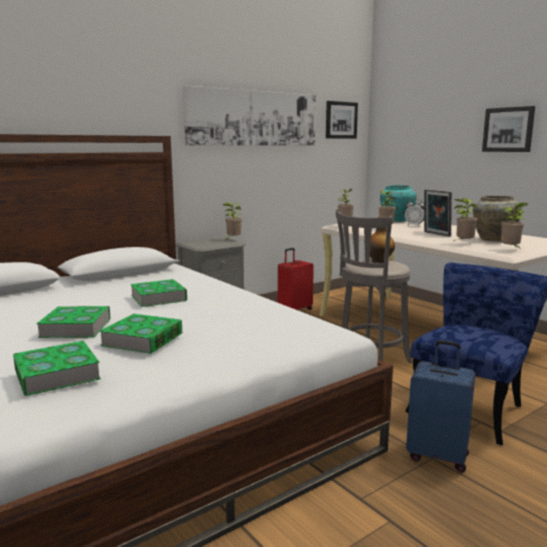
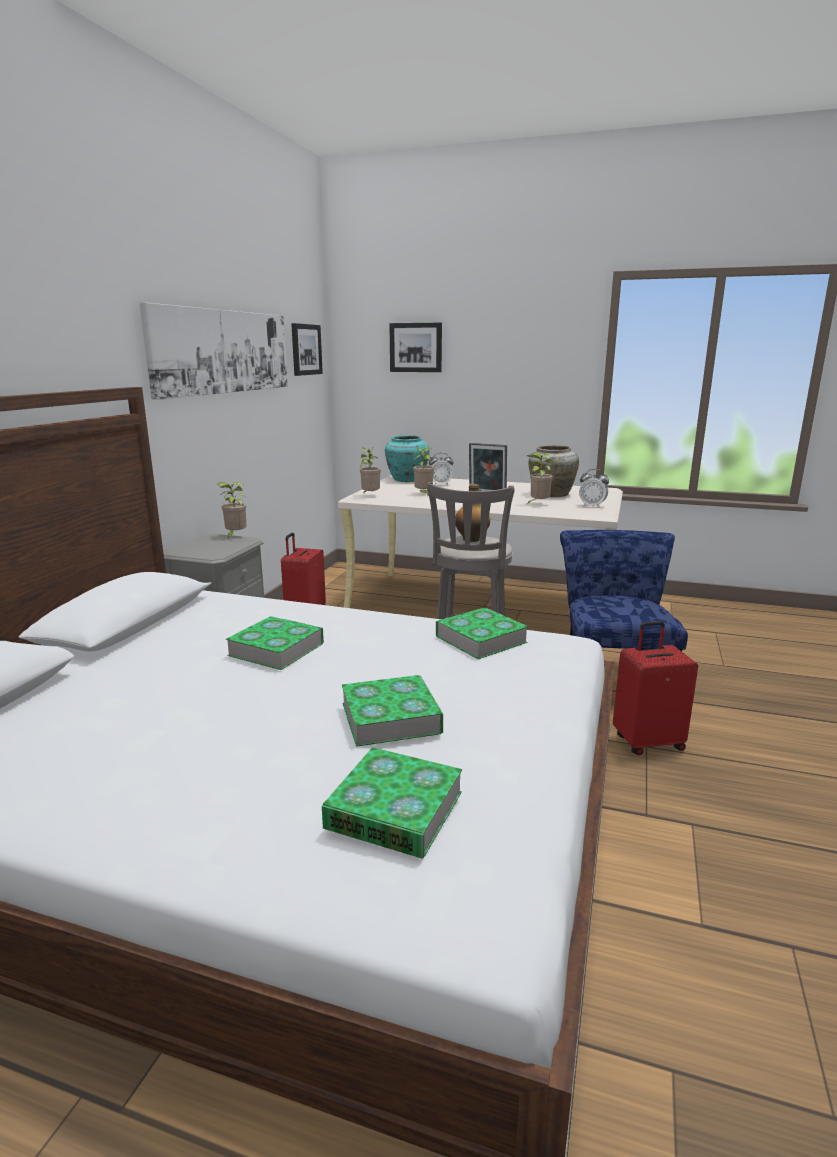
camera: 35 degrees left, 5 degrees up
(76, 327) = (260, 731): book -> book (480, 639)
(438, 456) = (647, 742): blue suitcase -> red suitcase
(508, 129) = (523, 367): picture -> picture (416, 347)
(511, 250) = (592, 506): potted plant -> alarm clock

